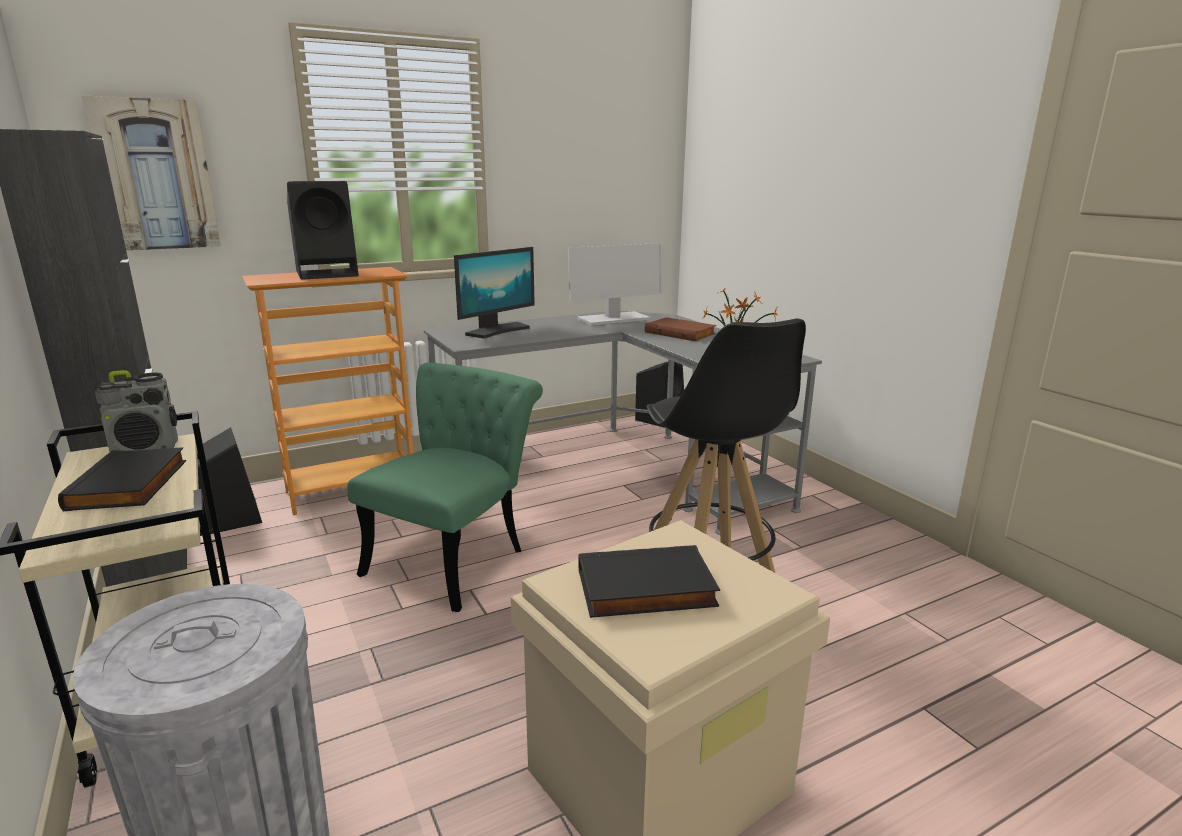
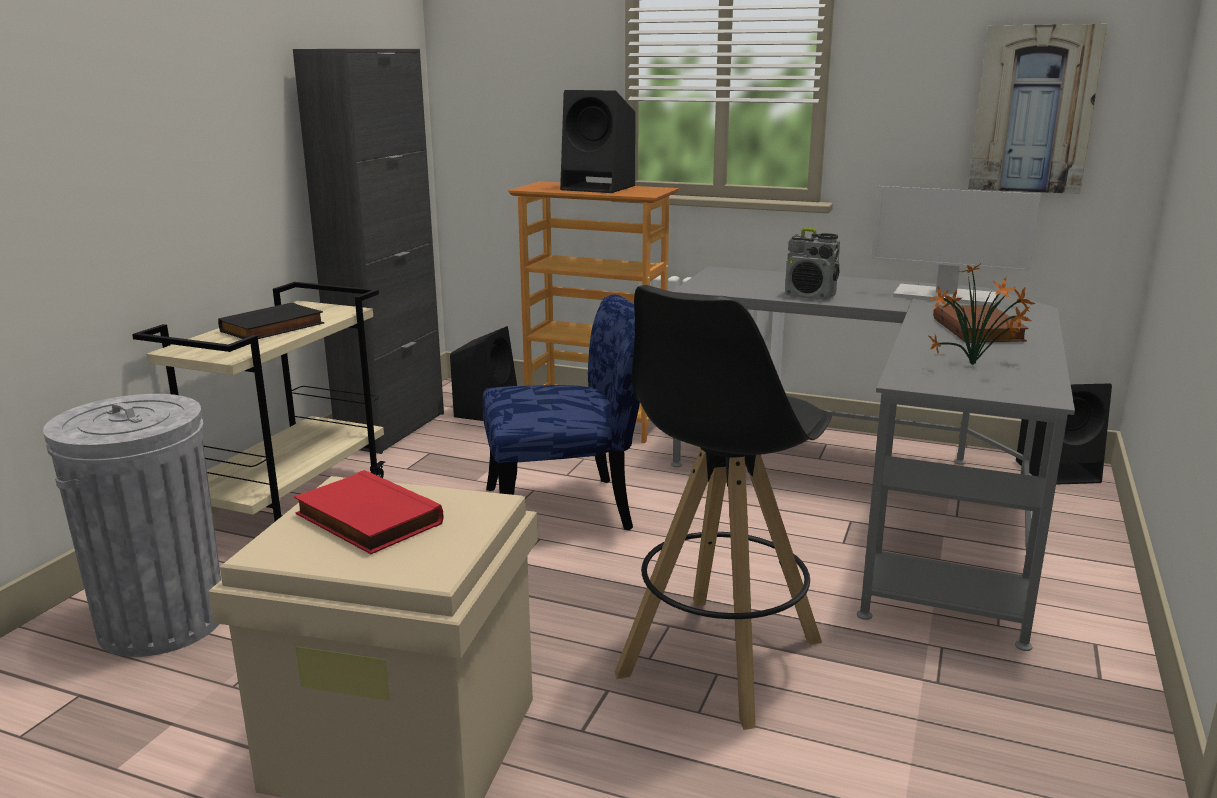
camera: 50 degrees right, 0 degrees up
(146, 450) = (326, 310): radio -> radio (810, 296)
(156, 175) = (501, 81): picture -> picture (1034, 109)
(455, 558) = (573, 510): green chair -> blue chair
(497, 331) = (771, 281): monitor -> none
(645, 590) = (365, 520): black book -> red book

